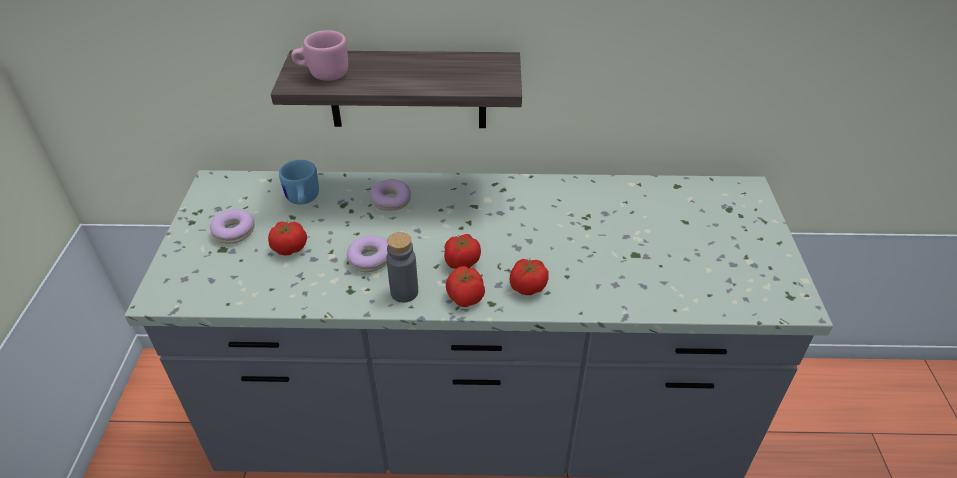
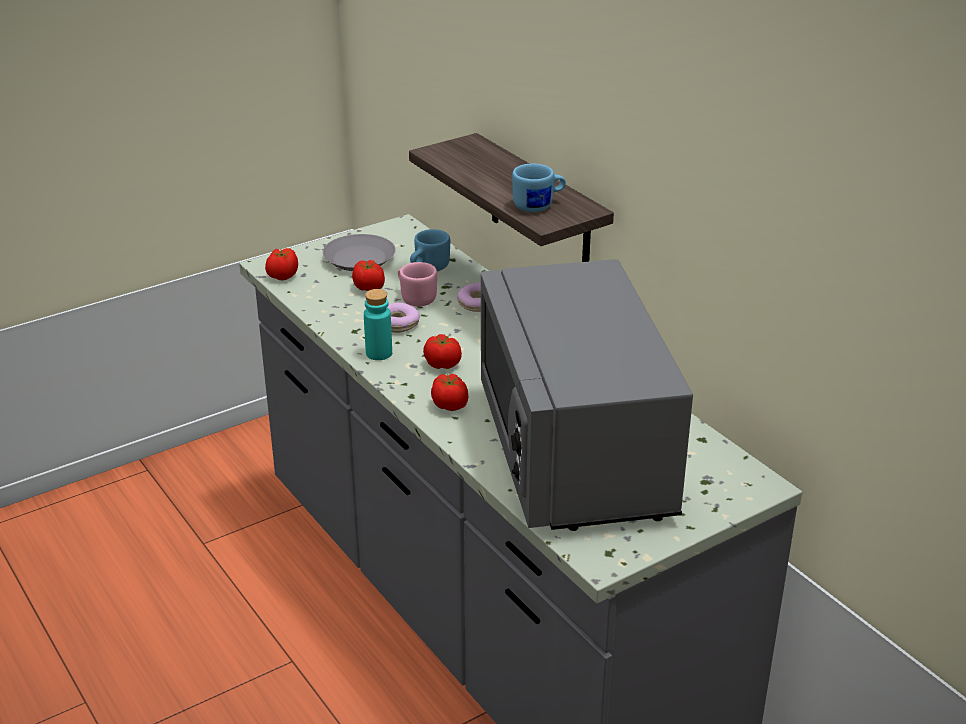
camera: 55 degrees right, 10 degrees down
(234, 231) = (360, 259): donut -> grey plate
(323, 74) = (459, 155): pink mug -> pink mug (415, 298)
(404, 292) = (379, 353): grey bottle -> turquoise bottle
(465, 298) = (403, 382): tomato -> tomato (282, 276)
(470, 76) = (539, 206): none -> blue mug
(651, 252) = (575, 454): none -> grey microwave

